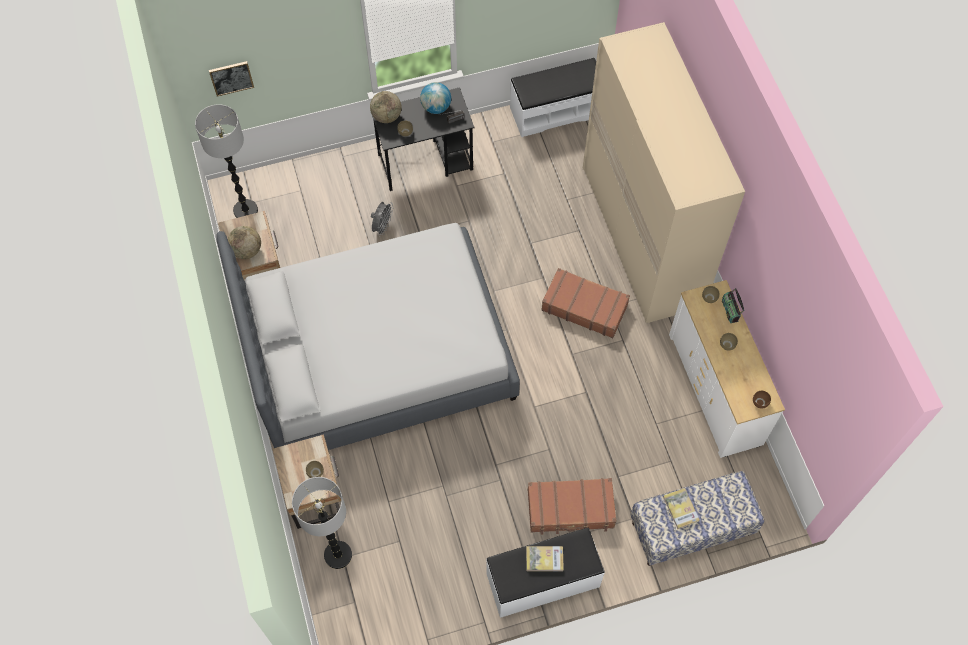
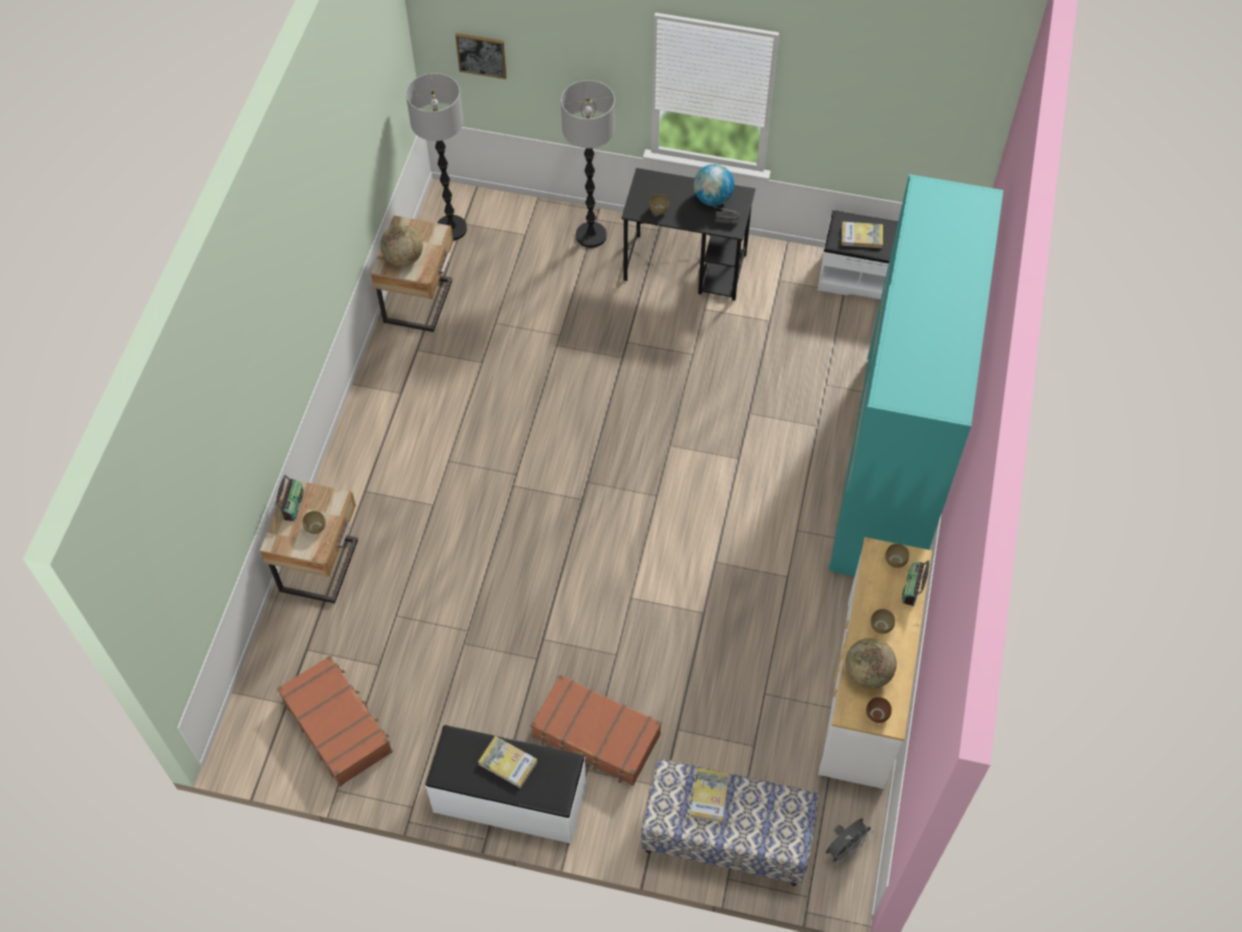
camera: 30 degrees right, 5 degrees down
(288, 465) = (292, 505): none -> radio
(338, 555) = (303, 643): floor lamp -> floor lamp (591, 236)
(378, 354) = (492, 450): grey bed -> none
(382, 227) = (589, 315): grey fan -> grey fan (844, 849)
(386, 116) = (649, 183): globe -> globe (867, 673)
(541, 88) = (861, 236): none -> book
(584, 307) = (766, 516): brown suitcase -> brown suitcase (337, 725)
(641, 237) = (890, 469): beige wardrobe -> turquoise wardrobe

